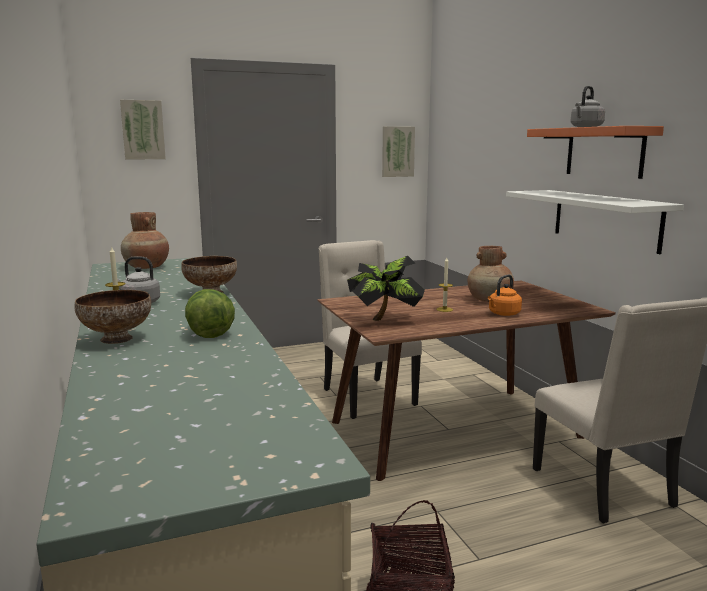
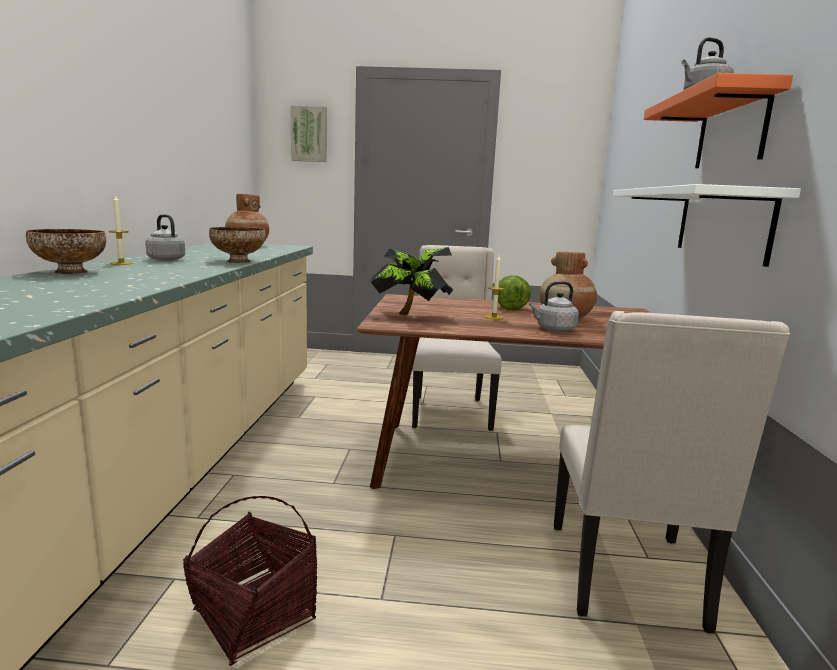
camera: 25 degrees right, 0 degrees up
(208, 332) = (146, 278): lettuce -> lettuce (509, 307)
(397, 151) = (566, 165): picture -> none
(503, 314) = (553, 330): orange kettle -> grey kettle

